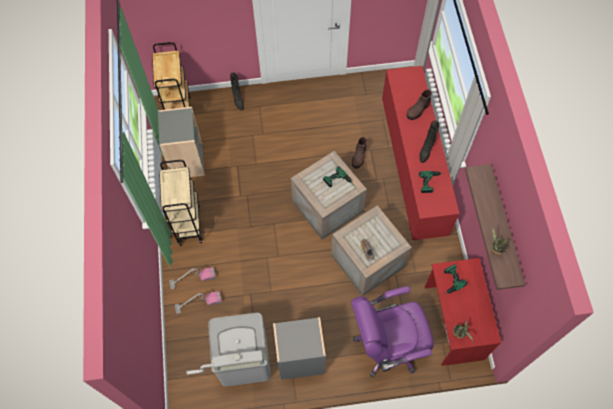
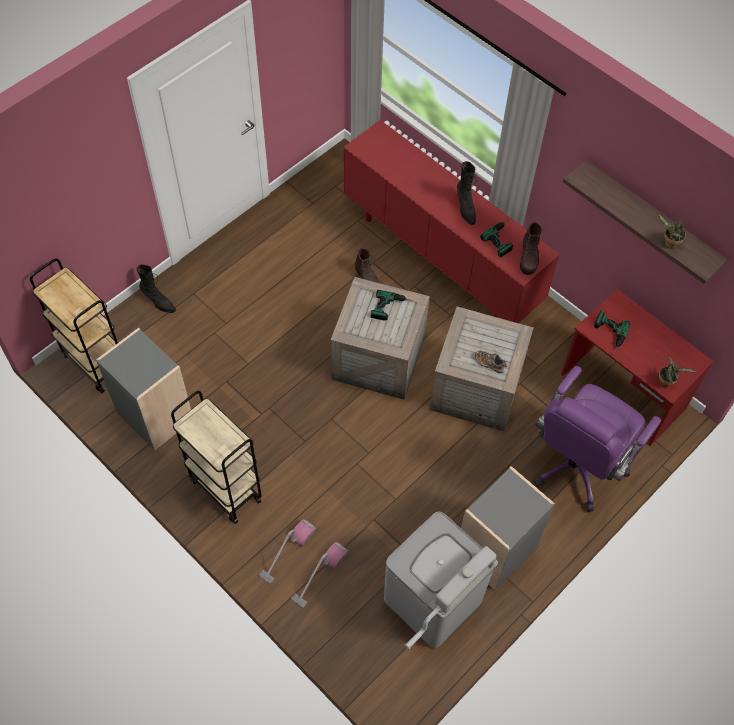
camera: 40 degrees left, 5 degrees down
(418, 110) = (419, 171): brown boot -> brown boot (529, 258)

